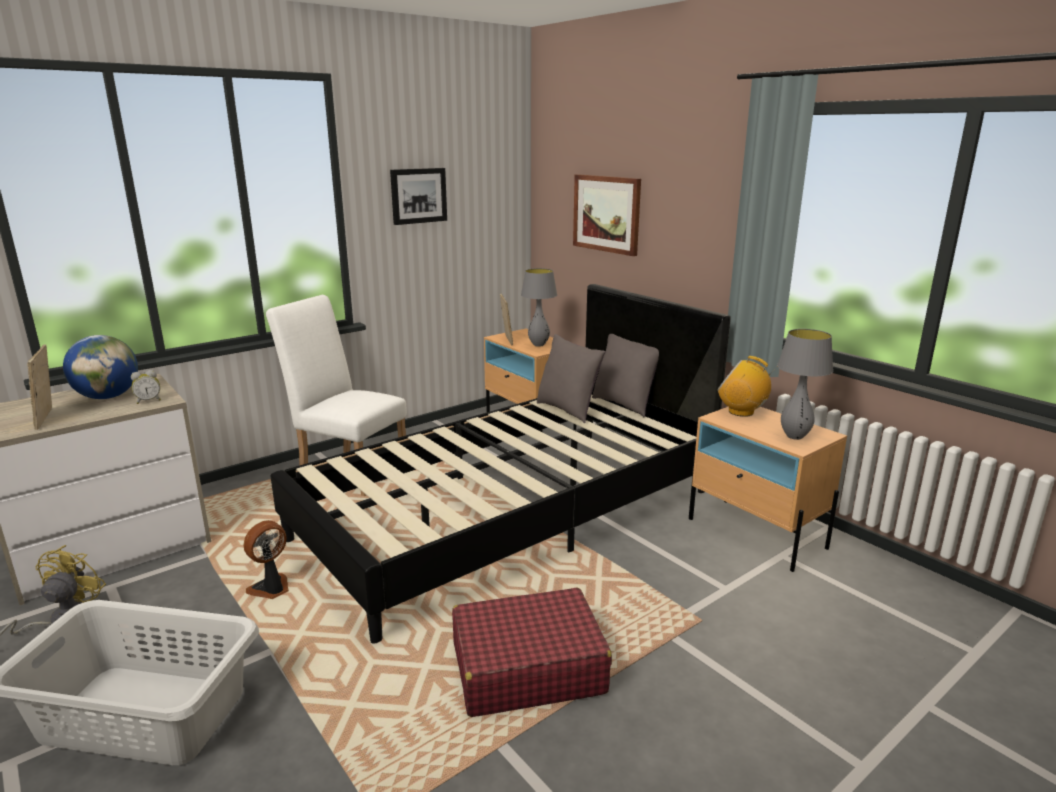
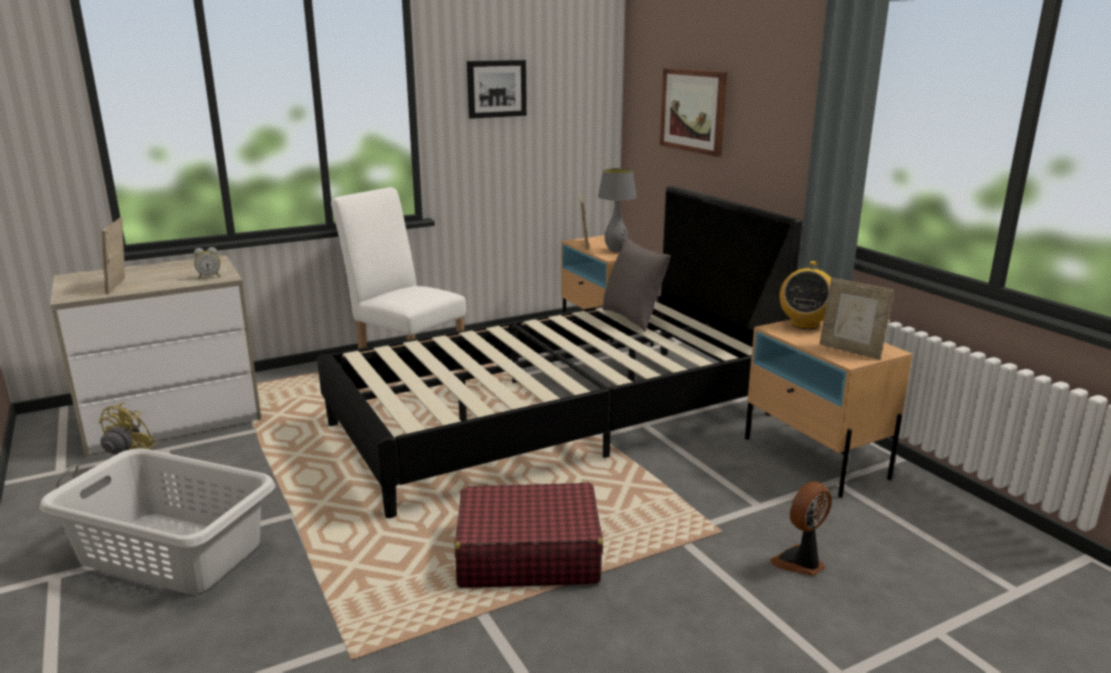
camera: 10 degrees right, 0 degrees up
(107, 397) = (175, 272): globe -> none
(271, 589) = (306, 464): fan -> fan (800, 563)
(624, 405) = (696, 317): grey pillow -> none
(741, 412) = (805, 324): radio -> radio turned 105 degrees counterclockwise
(794, 436) = (851, 350): grey table lamp -> picture frame

